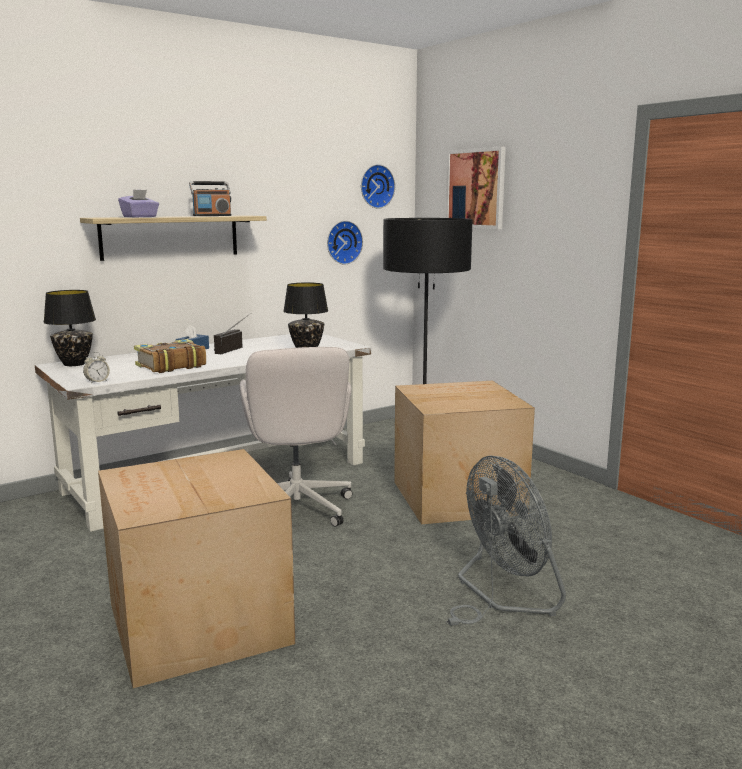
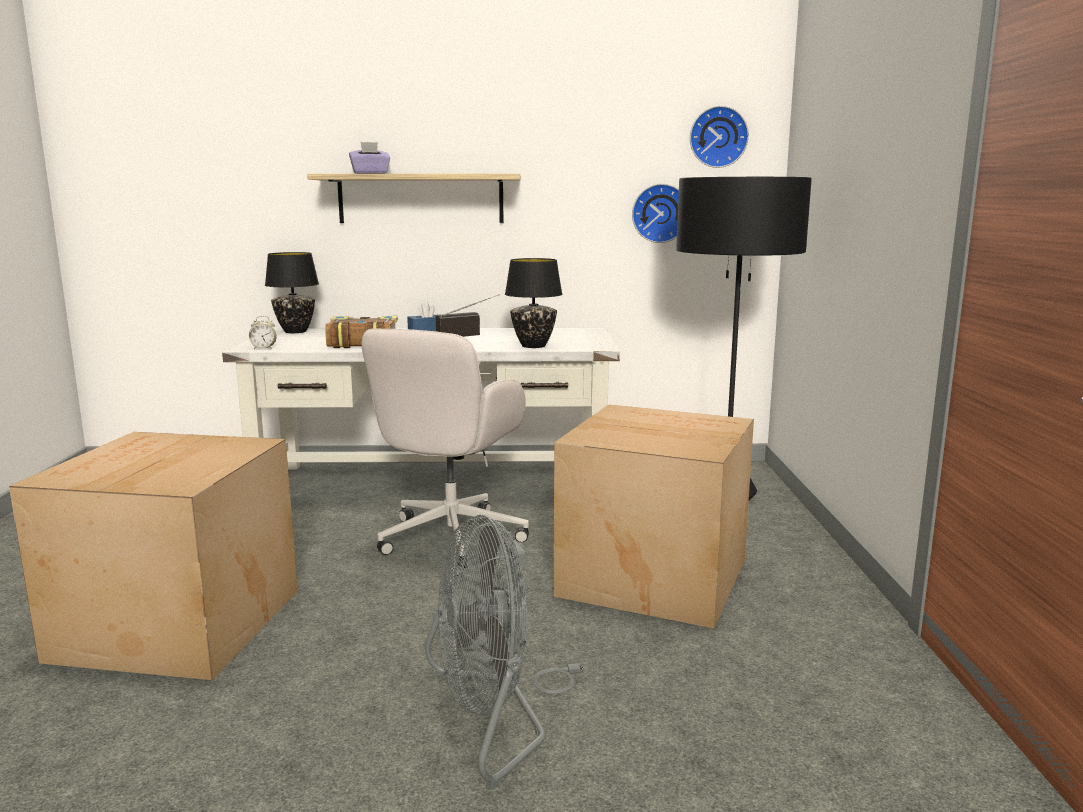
camera: 35 degrees right, 0 degrees up
(212, 216) = (458, 173): radio -> none
(476, 188) = (830, 132): picture -> none
(495, 592) = (498, 712): grey fan -> grey fan turned 150 degrees clockwise

